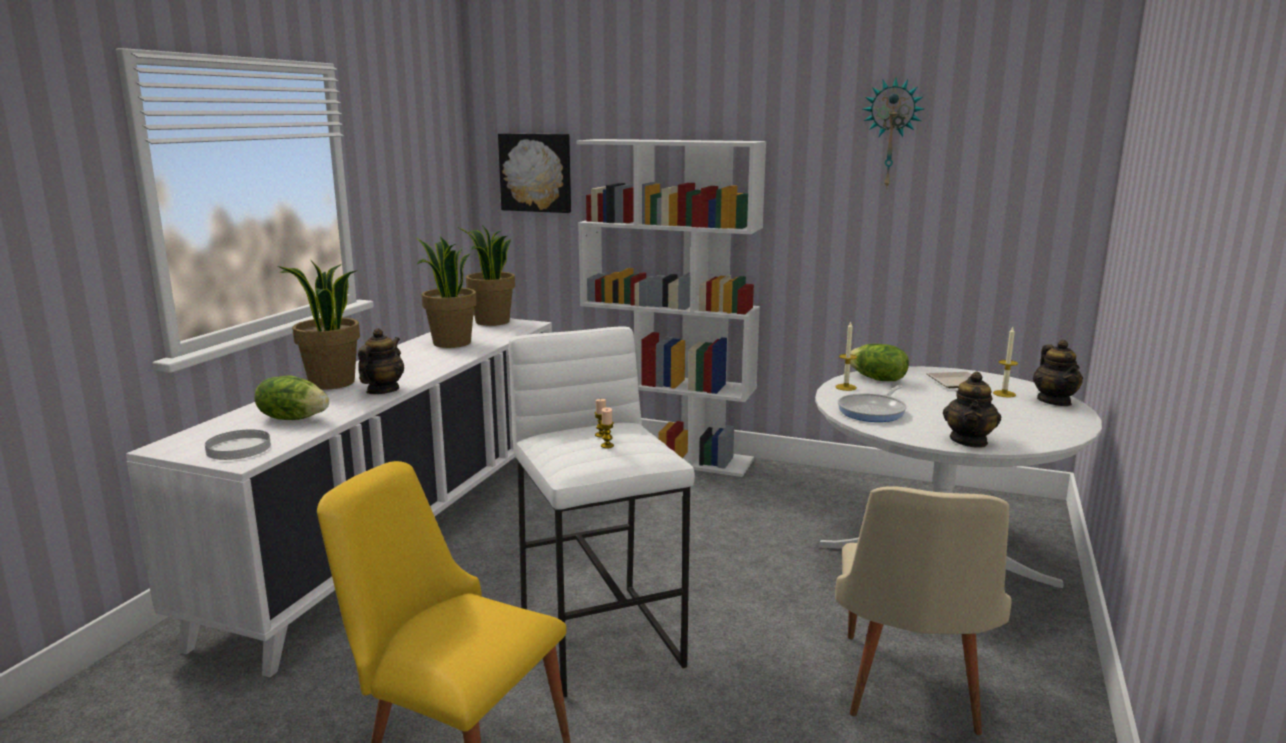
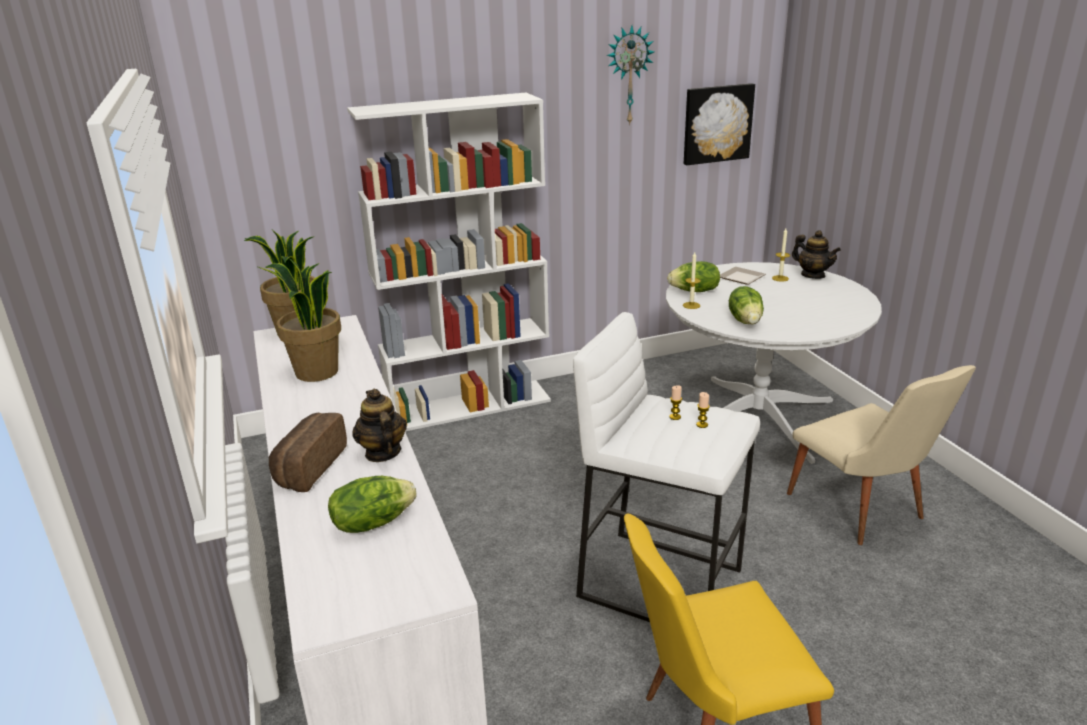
camera: 40 degrees left, 10 degrees up
(239, 448) = (405, 580): white plate -> none
(331, 383) = (308, 467): potted plant -> bread
(536, 172) = (272, 152): picture -> picture (716, 123)
(873, 411) = (746, 321): frying pan -> lettuce
(969, 441) = (834, 325): teapot -> none

